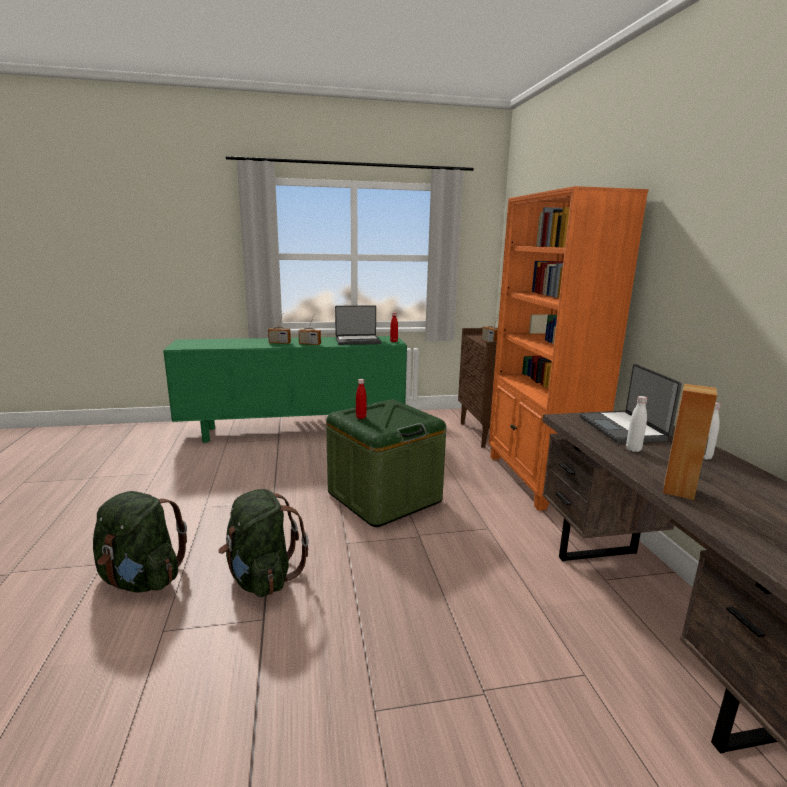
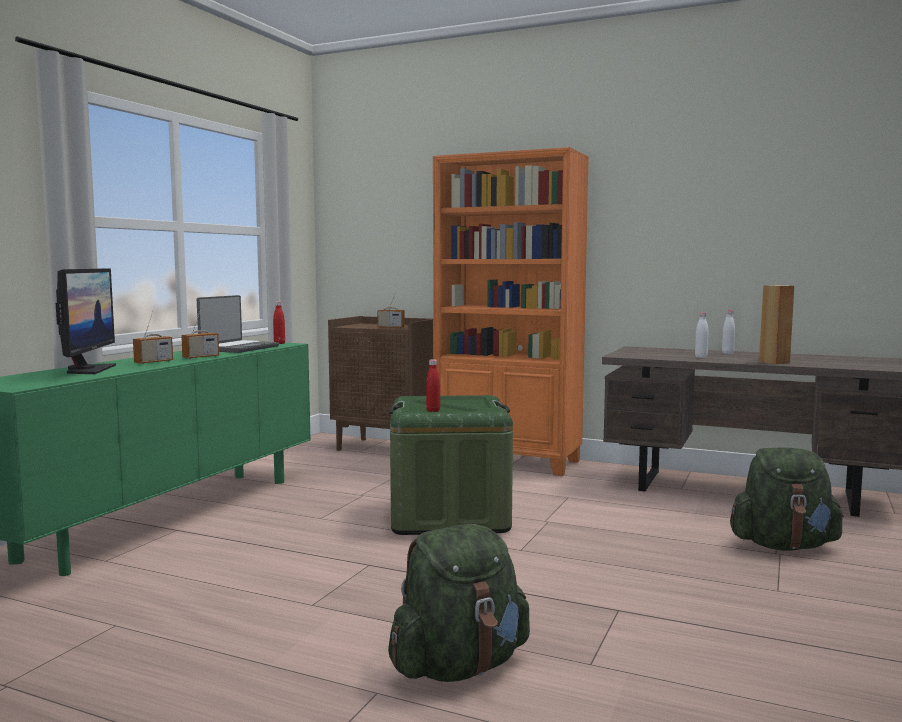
camera: 55 degrees left, 10 degrees down
(240, 342) = (88, 370): none -> monitor
(262, 577) = (540, 598): green backpack -> green backpack (783, 545)
(623, 428) = (659, 353): laptop -> none

